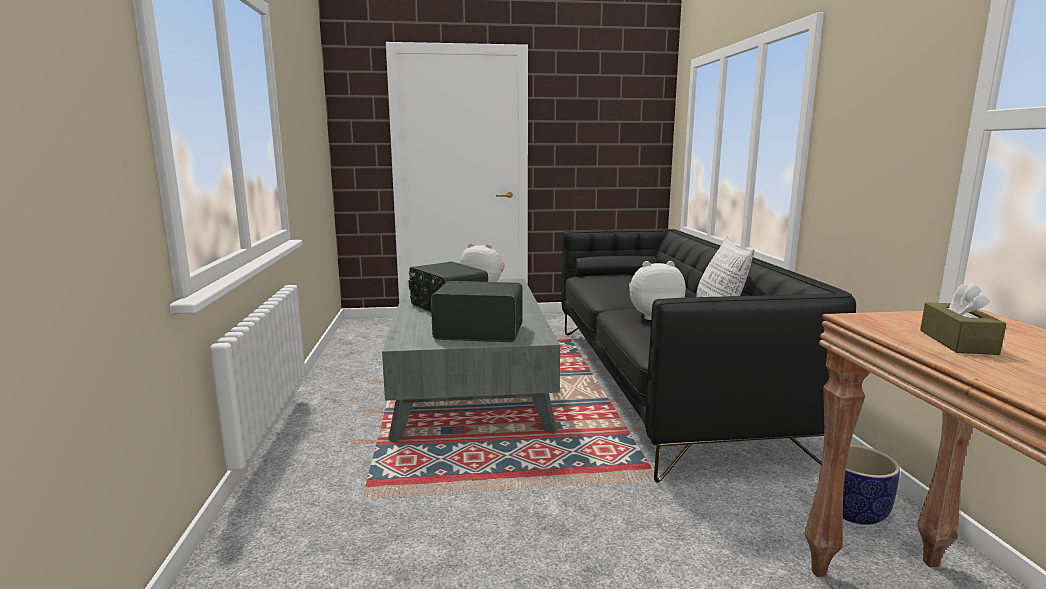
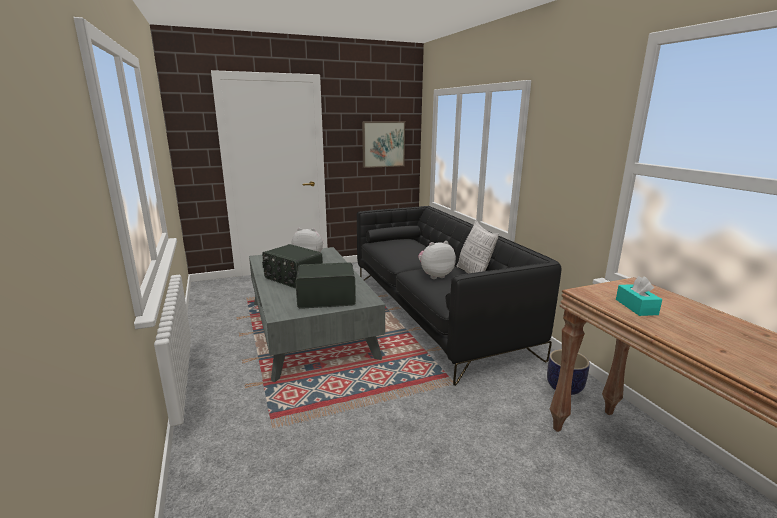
camera: 15 degrees left, 5 degrees up
(615, 142) = (383, 144): none -> picture
(957, 342) = (636, 307): brown tissue box -> turquoise tissue box

